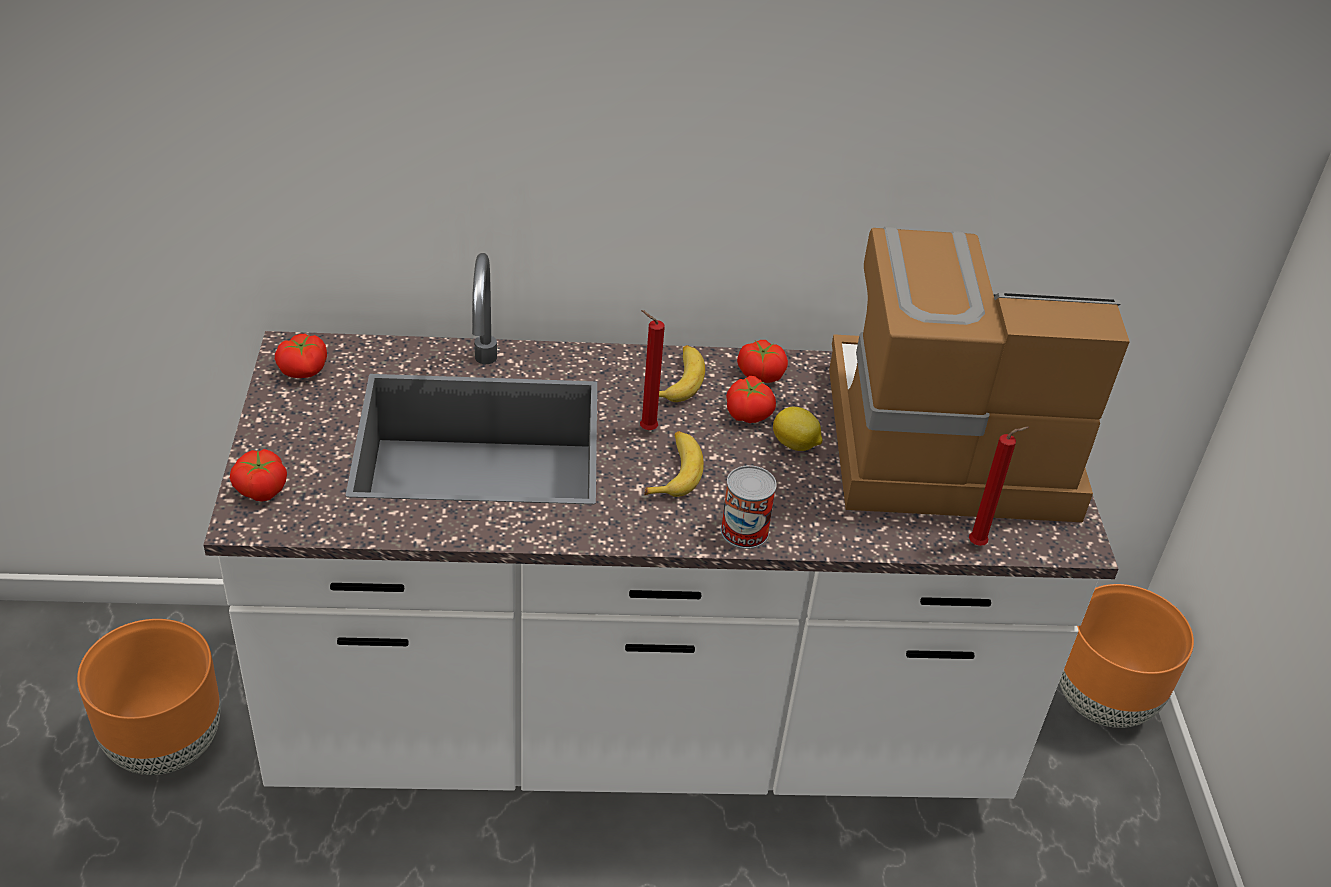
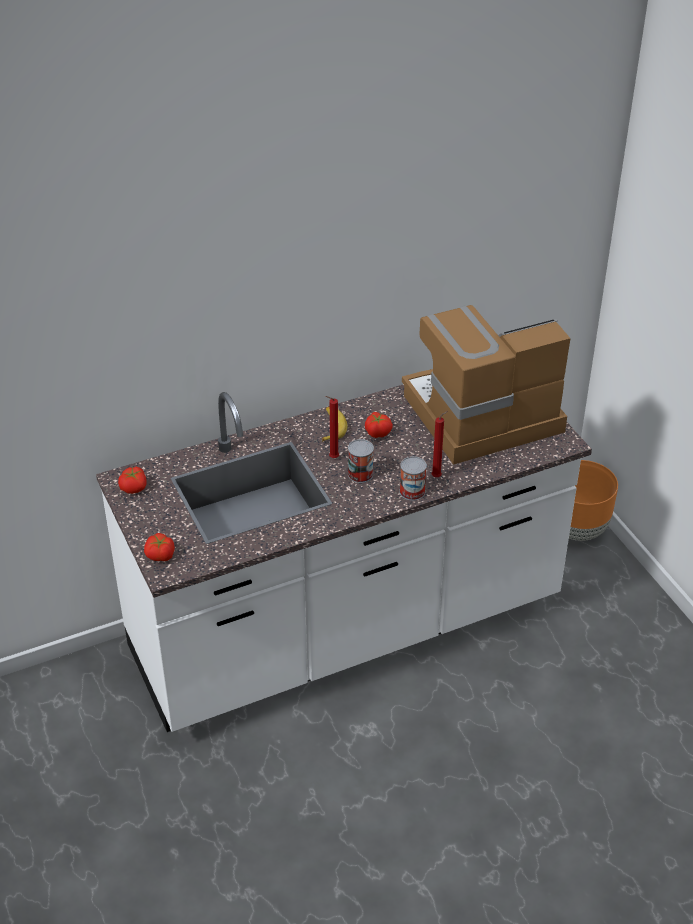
camera: 20 degrees left, 0 degrees up
(167, 745) = (90, 738): orange planter -> none
(674, 471) = (360, 474): banana -> can
(760, 373) = (371, 409): tomato -> none
(795, 445) = (410, 440): lemon -> none
(980, 544) = (524, 459): red candle -> red candle (438, 476)

